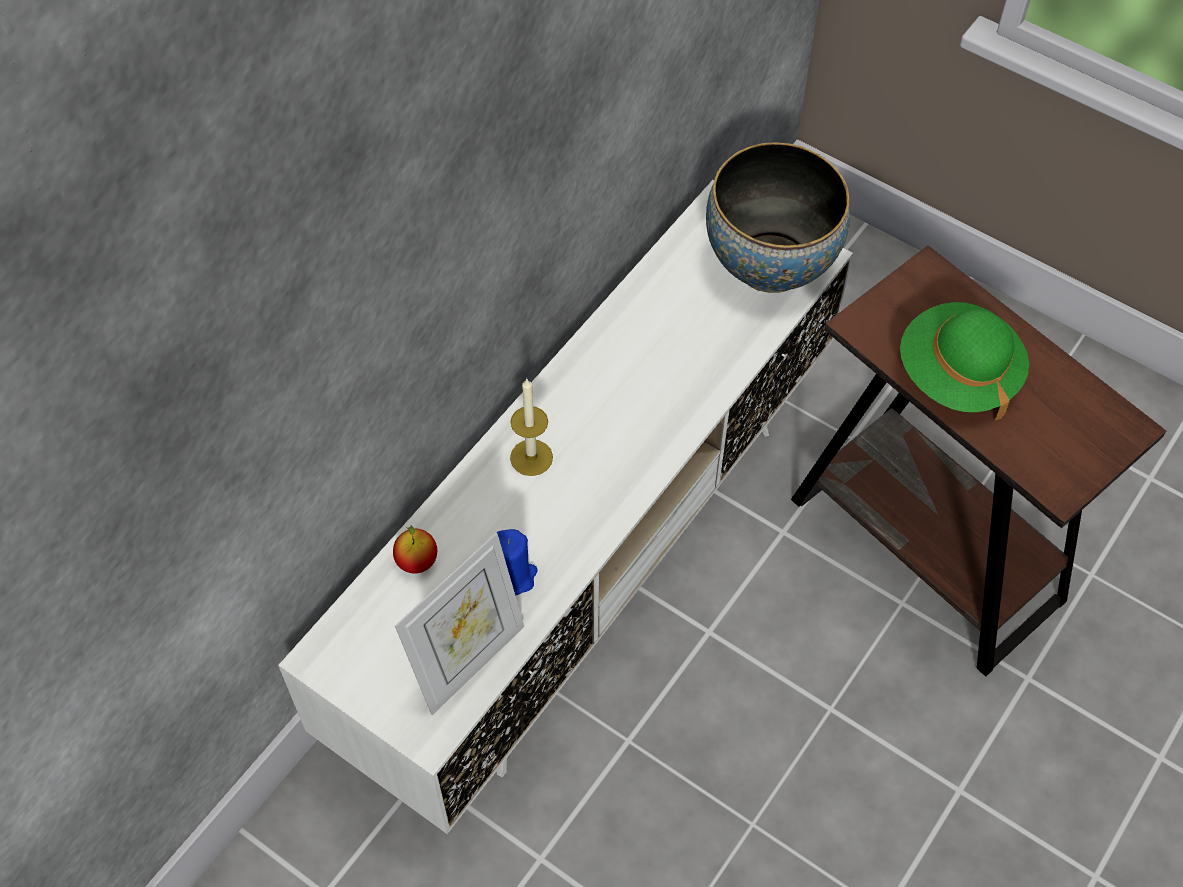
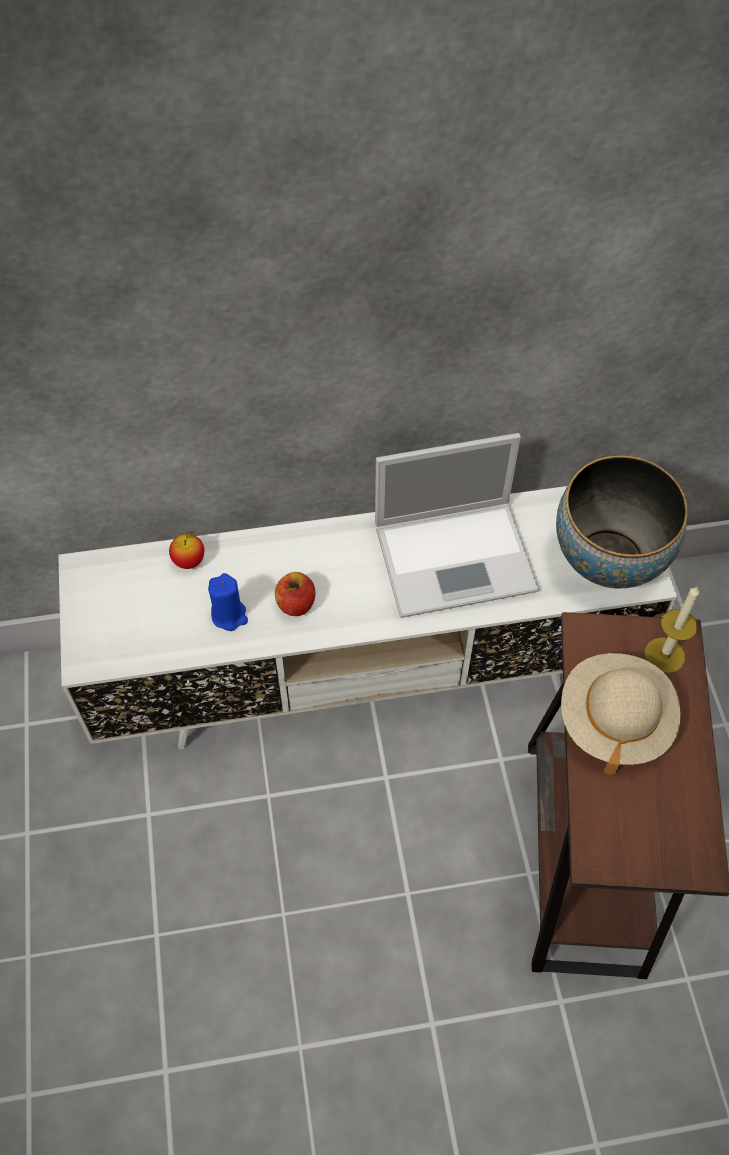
camera: 45 degrees right, 0 degrees up
(469, 661) = (151, 641): picture frame -> none
(531, 457) = (319, 556): candle -> candle (664, 655)
(560, 516) = (296, 604): none -> apple
(650, 360) = (458, 557): none -> laptop
(957, 375) = (614, 720): green hat -> beige hat

